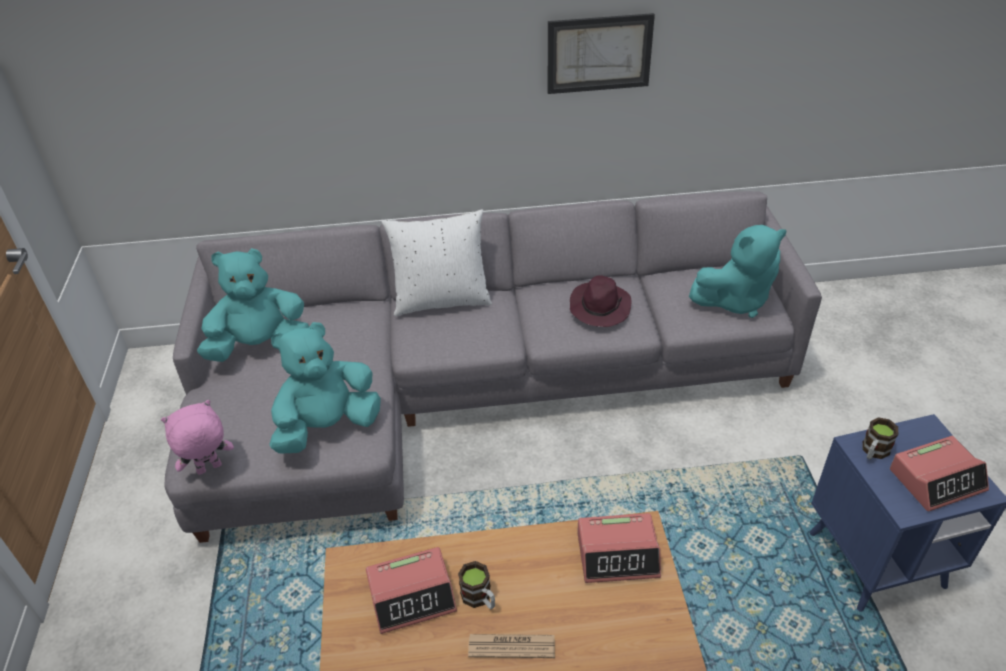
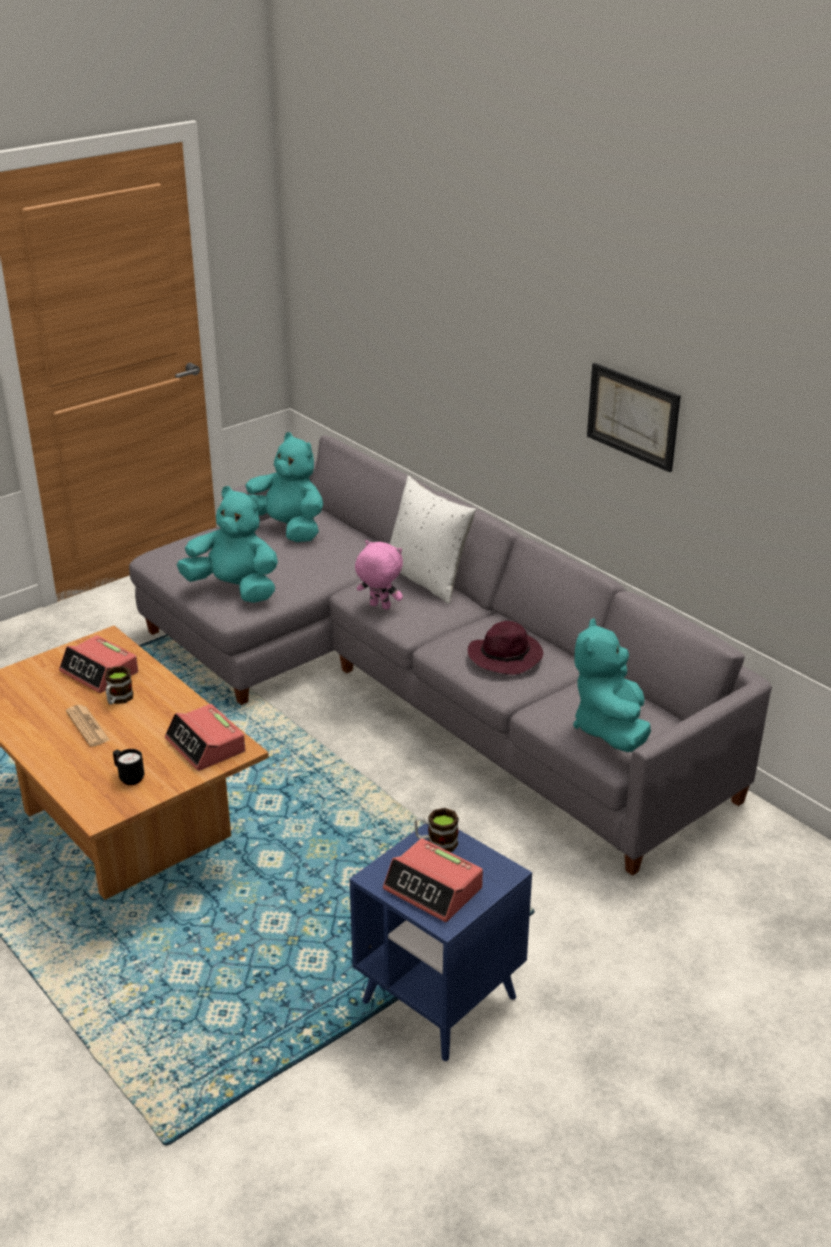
camera: 55 degrees right, 10 degrees down
(209, 469) = (156, 564): pink plush toy -> pink plush toy (379, 607)
(634, 642) = (129, 777): none -> black mug
(735, 300) = (610, 729): turquoise plush toy -> turquoise plush toy turned 60 degrees clockwise

